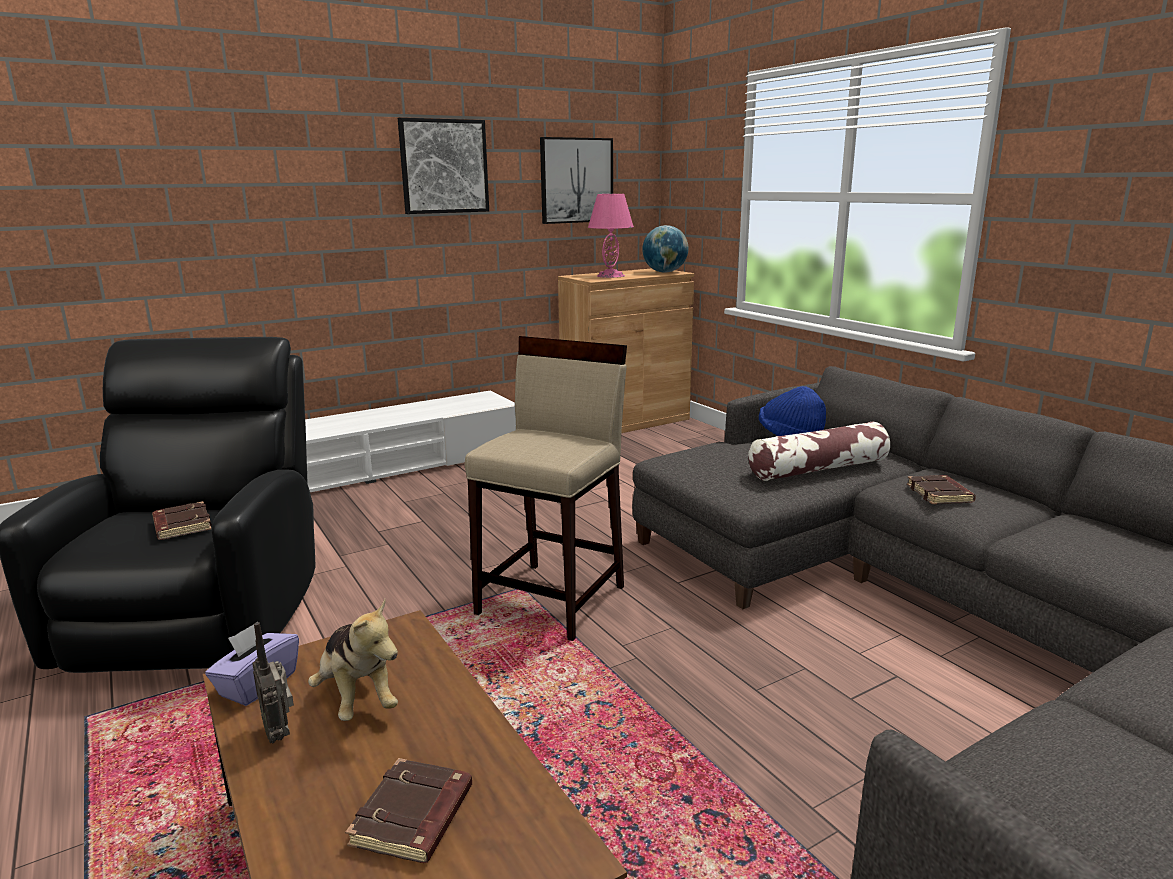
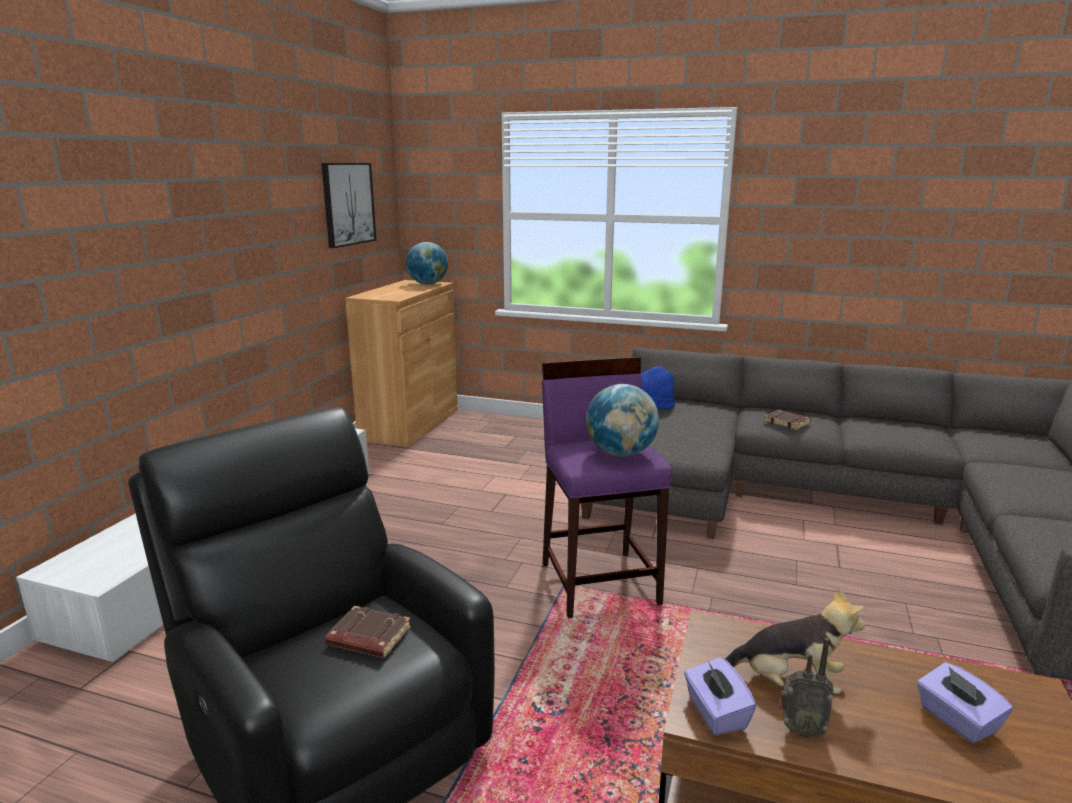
camera: 40 degrees left, 0 degrees up
(414, 818) = (956, 720): brown book -> purple tissue box
(444, 166) = (254, 196): picture -> none
(545, 447) = (620, 453): none -> globe
(553, 600) = (600, 583): beige stool -> purple stool
(610, 275) = (394, 292): pink table lamp -> none
(818, 469) = (702, 424): pillow -> none

